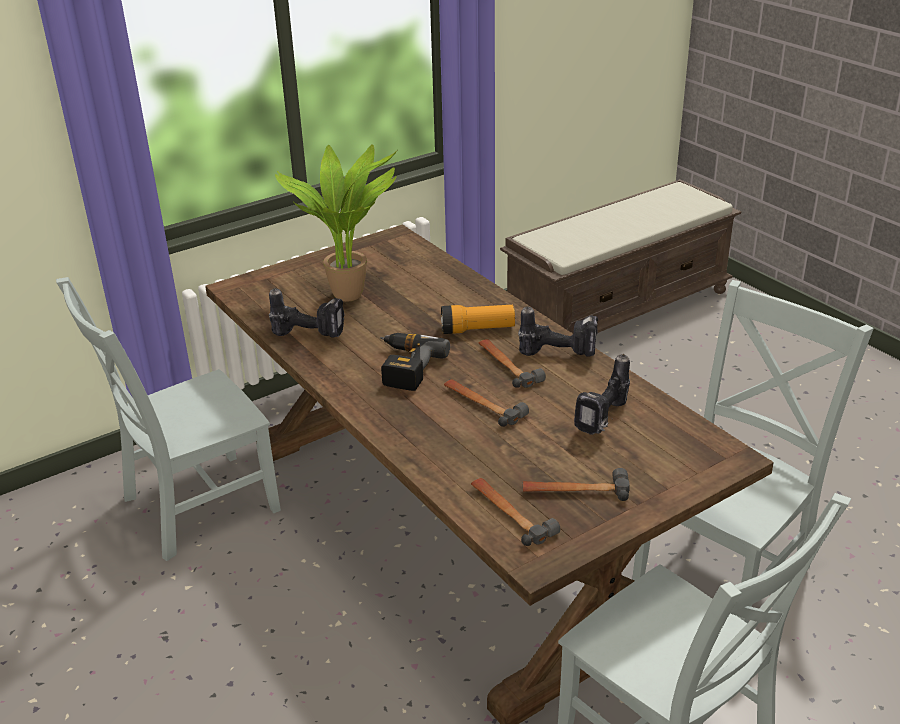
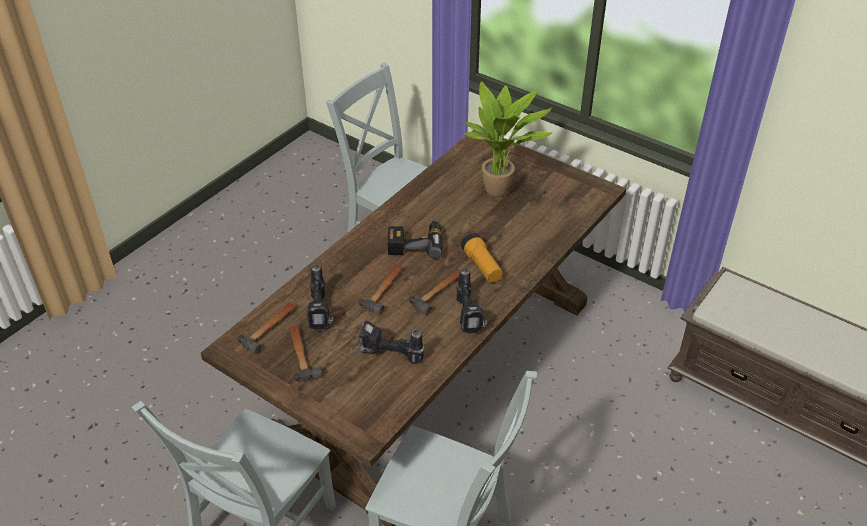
camera: 70 degrees right, 10 degrees up
(311, 334) = (437, 190): power drill -> power drill (321, 313)

